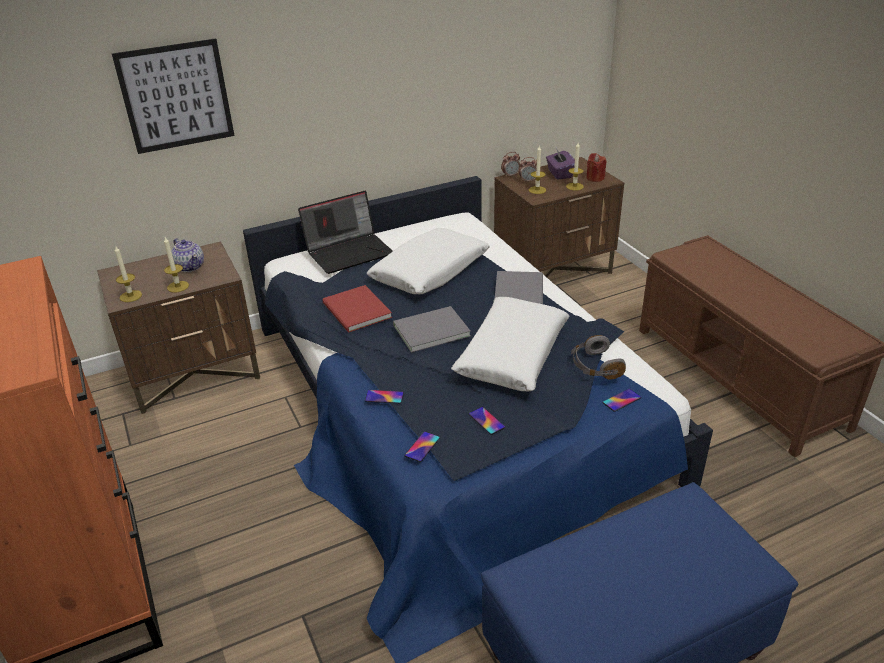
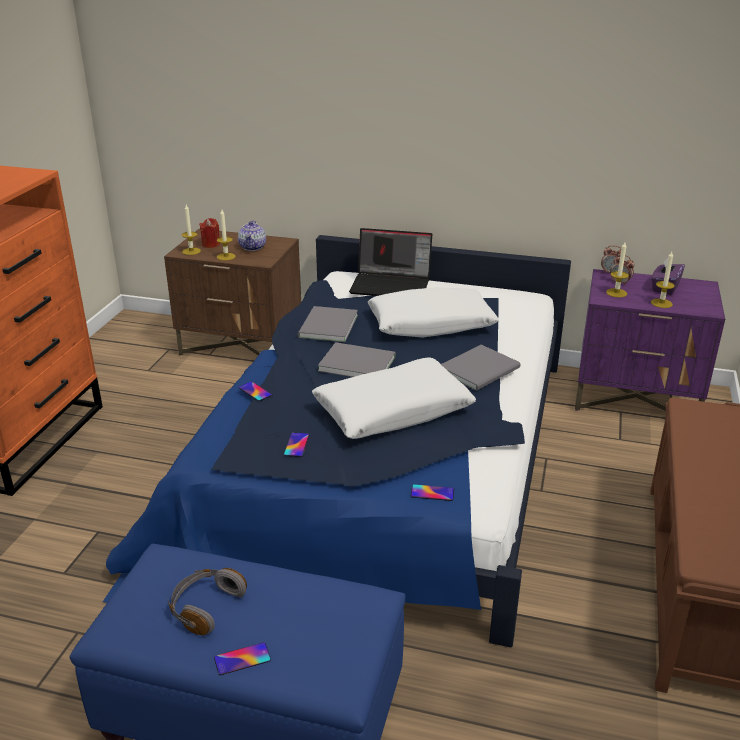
camera: 40 degrees right, 5 degrees down
(176, 96) = (284, 98): picture -> none
(356, 312) = (326, 327): red book -> grey book
(422, 447) = (226, 436): phone -> phone (242, 659)
(553, 270) = (636, 398): brown nightstand -> purple nightstand
(595, 178) = (698, 304): red candle -> red candle (211, 244)
(595, 366) = (445, 454): grey headphones -> grey headphones (205, 607)

